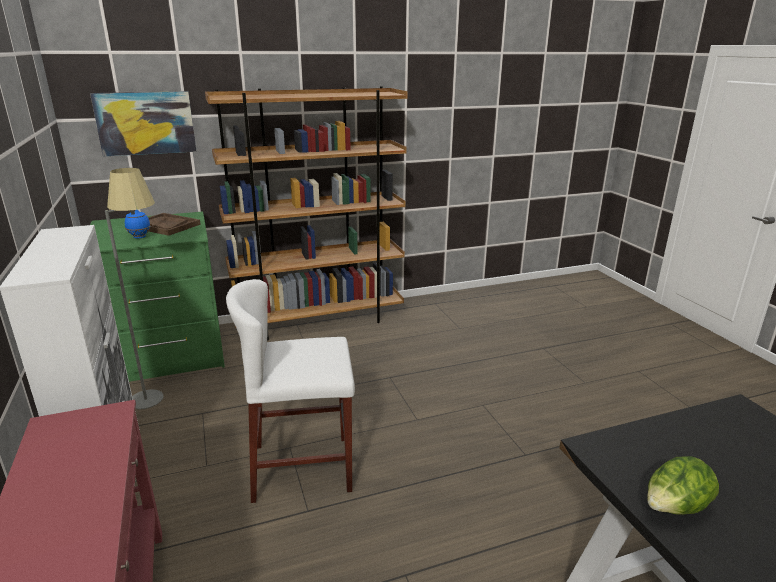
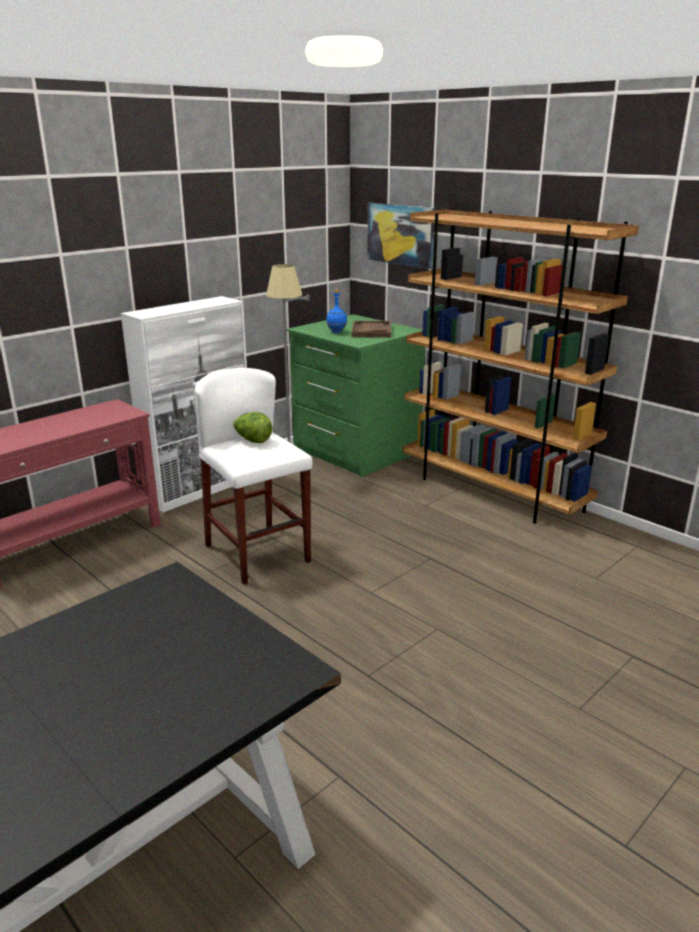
camera: 65 degrees right, 0 degrees up
(674, 508) = (95, 621): lettuce -> lettuce (252, 440)

